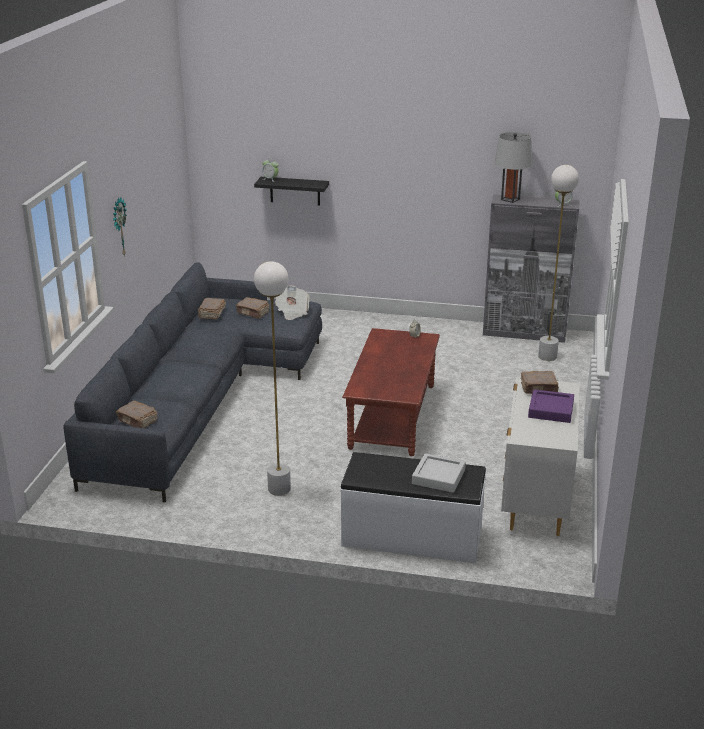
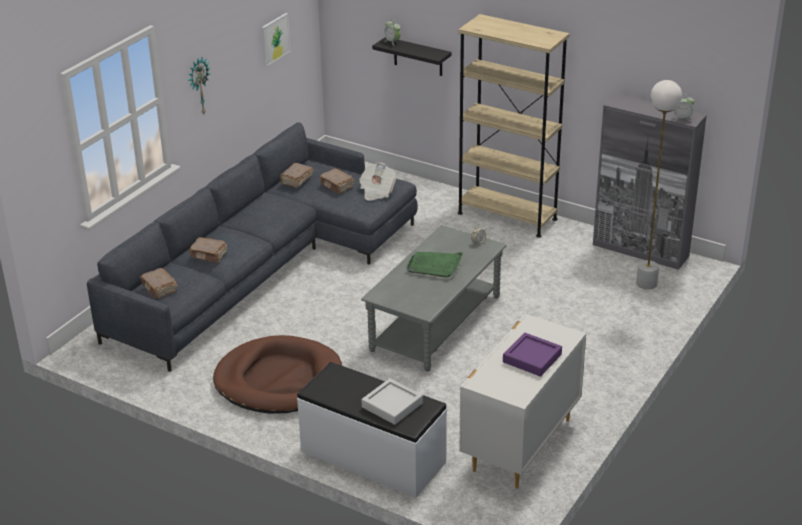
camera: 20 degrees right, 5 degrees up
(164, 185) = (275, 39): none -> picture
(279, 489) = (279, 380): white floor lamp -> brown dog bed
(390, 360) = (434, 265): none -> green tray
(392, 416) = (436, 323): brown coffee table -> grey coffee table
(396, 324) = (507, 216): none -> beige bookcase
(510, 199) = (628, 103): grey table lamp -> none
(539, 389) = (538, 332): brown book -> brown book (209, 255)

